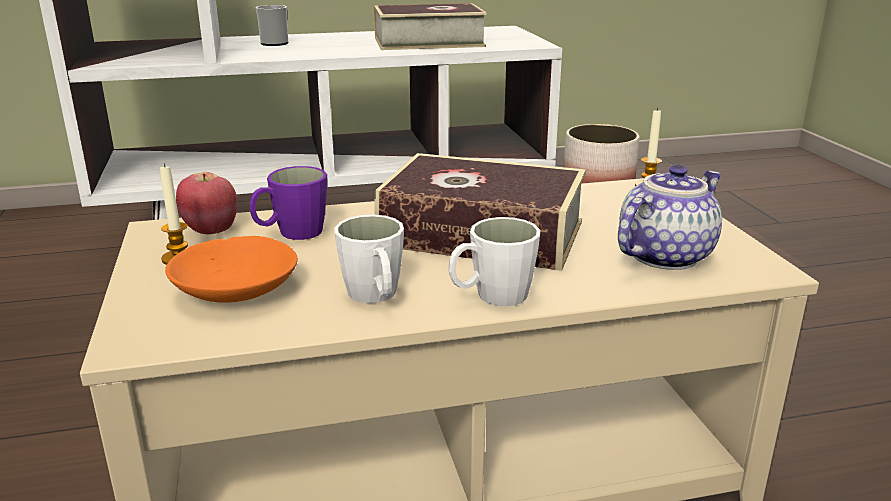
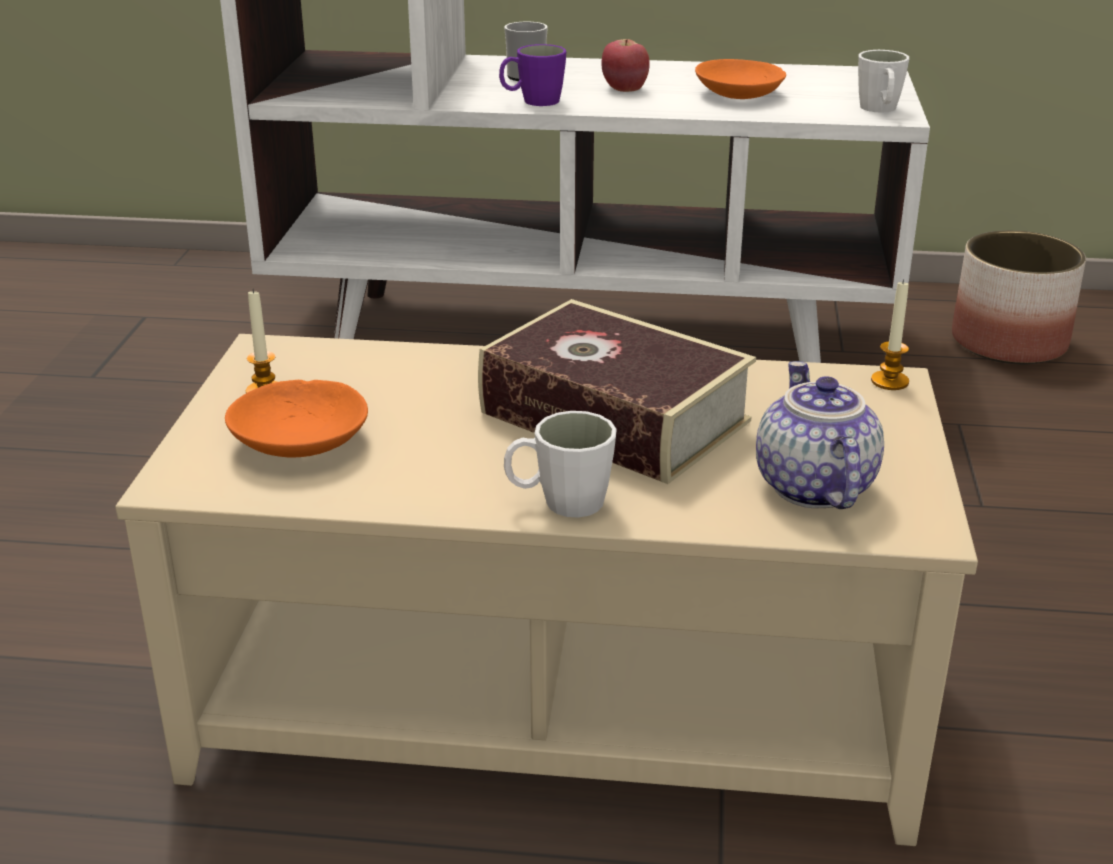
camera: 20 degrees right, 5 degrees up
(211, 230) = (316, 359): apple -> apple (624, 89)
(291, 234) = (398, 379): purple mug -> purple mug (532, 101)
(375, 297) = (435, 478): white mug -> white mug (879, 110)
(428, 42) = (740, 94): book -> orange bowl
(663, 255) = (811, 487): teapot -> teapot turned 75 degrees counterclockwise

